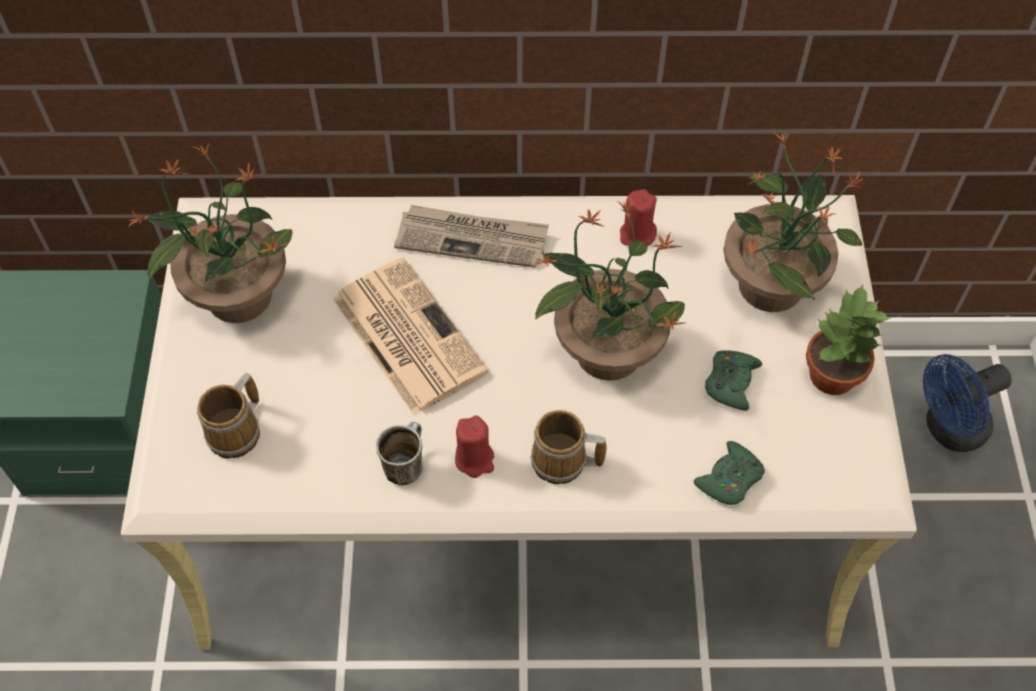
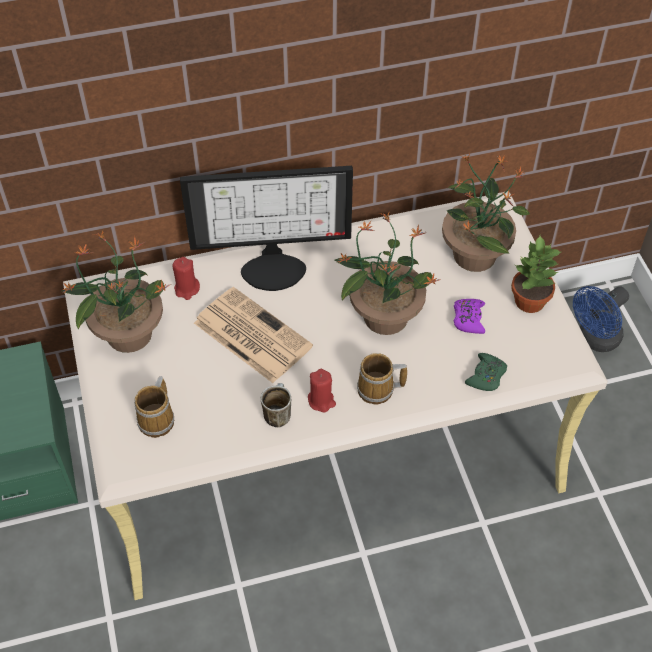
camera: 15 degrees left, 5 degrees down
(472, 238) = (274, 266): newspaper -> monitor
(637, 235) = (380, 242): red candle -> red candle (187, 289)
(731, 382) = (468, 319): green game controller -> purple game controller

